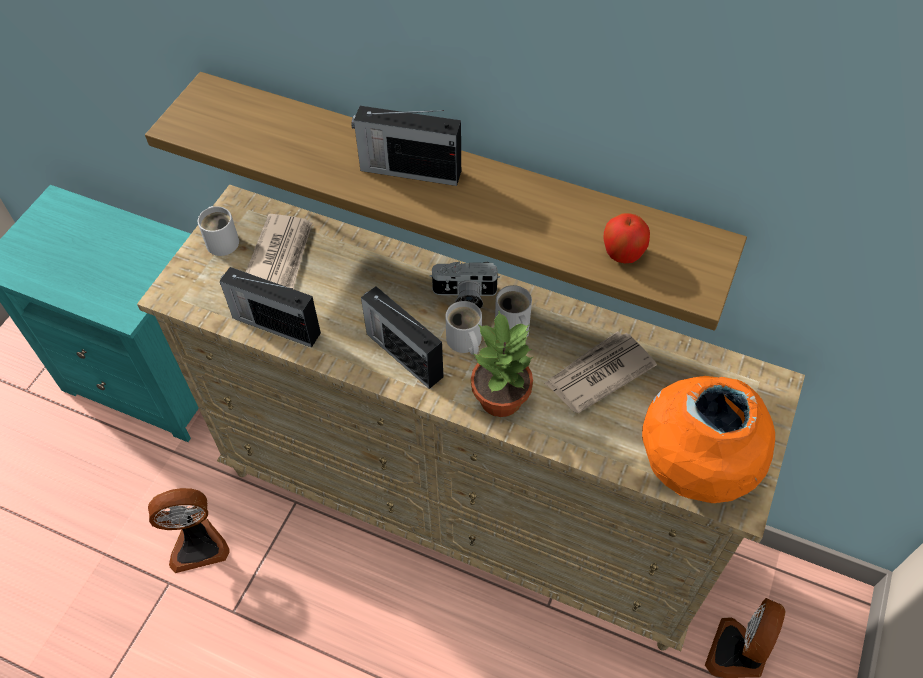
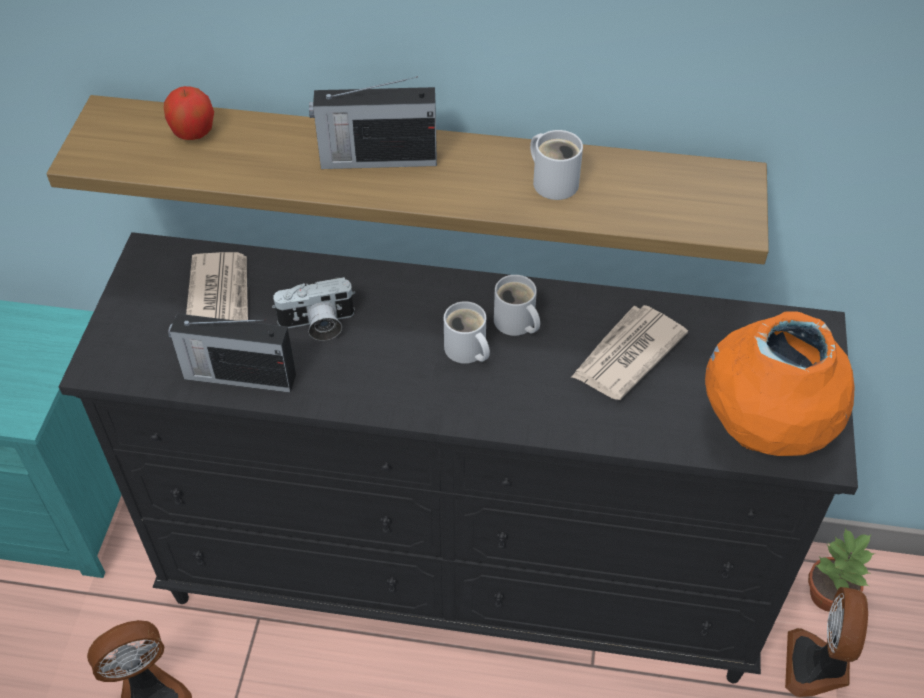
camera: 15 degrees left, 5 degrees down
(223, 240) = (144, 295): white mug -> white mug (554, 181)
(403, 353) = (400, 378): radio -> none
(464, 297) = (450, 303): camera -> camera (317, 325)
(465, 507) = (464, 576): beige dresser -> black dresser
(501, 397) = (529, 402): potted plant -> potted plant (829, 594)
(623, 253) = (644, 202): apple -> apple (193, 133)

